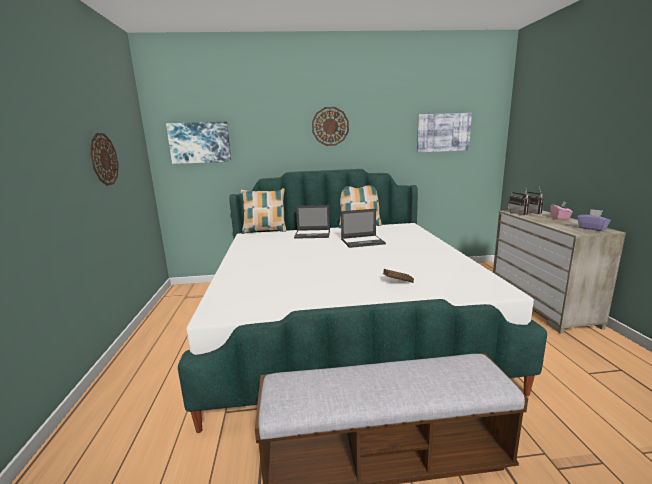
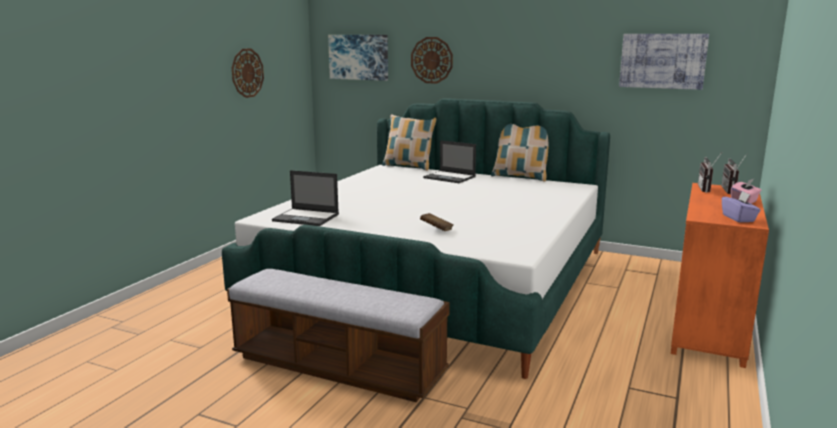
camera: 30 degrees right, 0 degrees up
(330, 126) = (502, 45): wall clock -> wall clock (432, 60)
(363, 241) = (486, 193): laptop -> laptop (306, 218)
(541, 304) = (710, 326): beige dresser -> orange dresser

